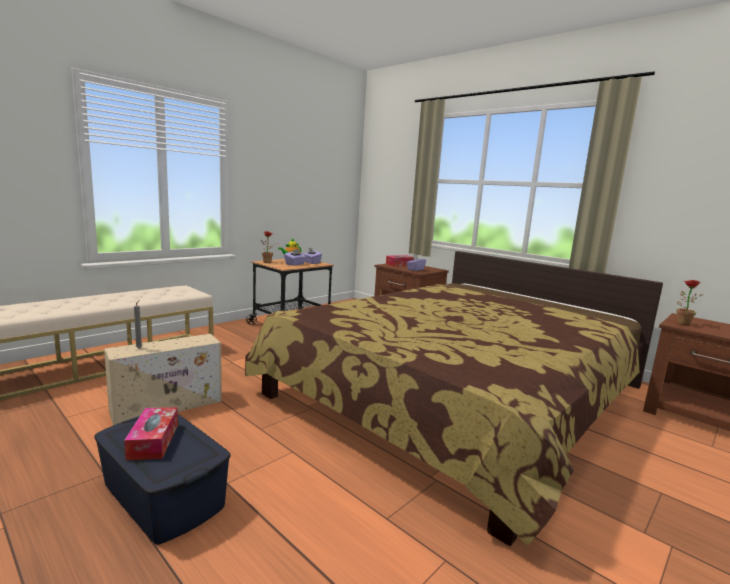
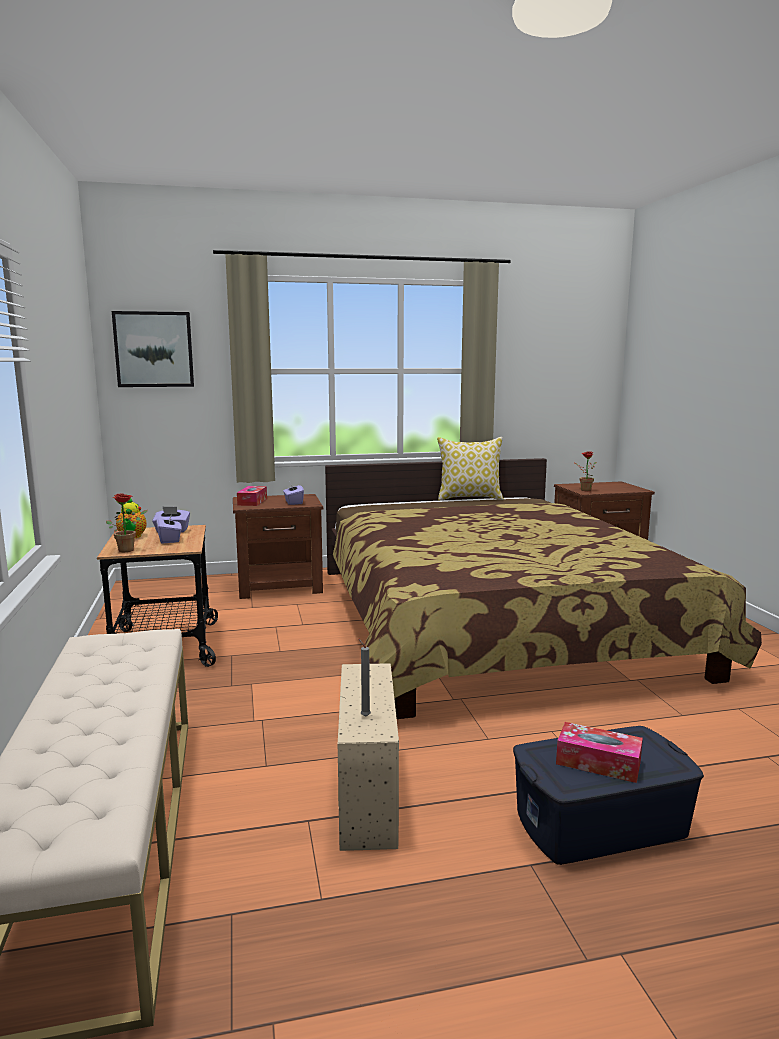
camera: 55 degrees left, 0 degrees up
(385, 165) = (154, 349): none -> picture
(563, 302) = (469, 498): none -> pillow

